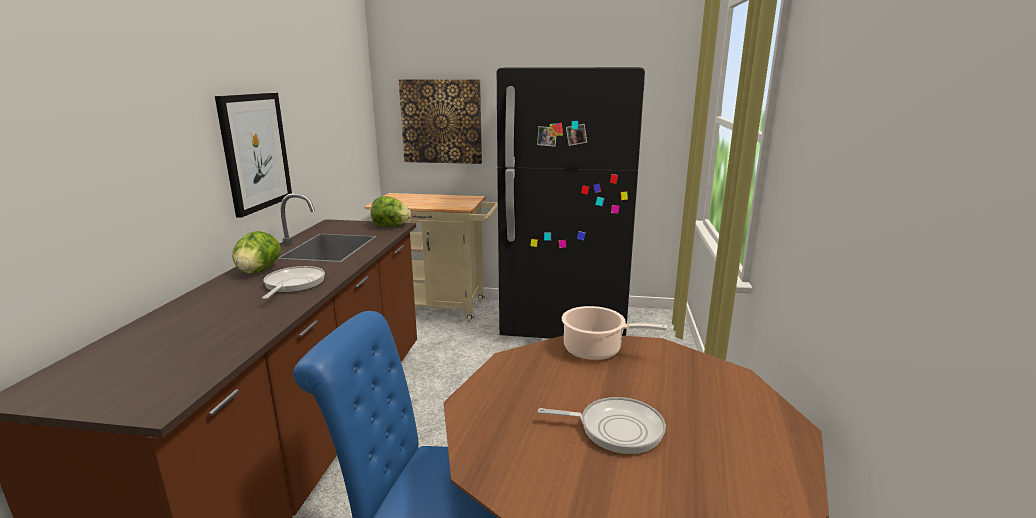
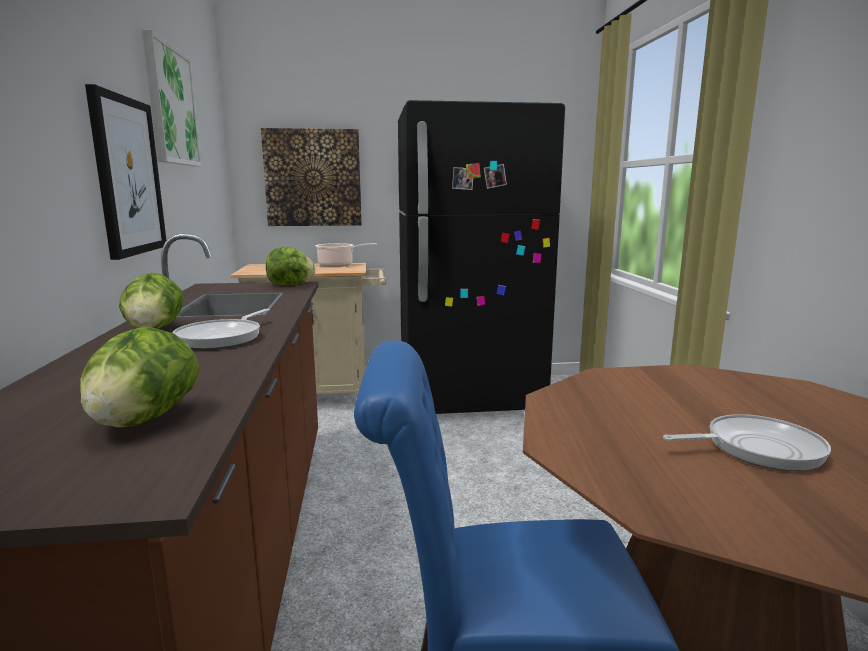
camera: 15 degrees left, 5 degrees down
(191, 355) = (144, 420): none -> lettuce
(293, 285) = (223, 338): frying pan -> frying pan turned 150 degrees counterclockwise
(305, 82) = (171, 106): none -> picture
(596, 350) = (635, 380): cooking pot -> cooking pot (338, 265)

